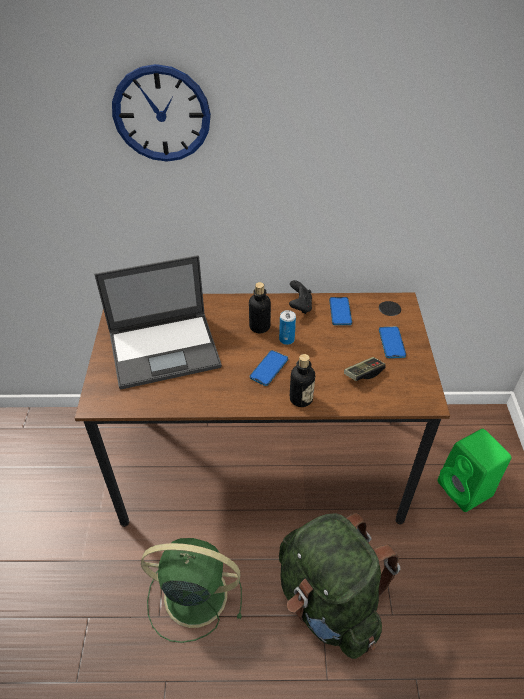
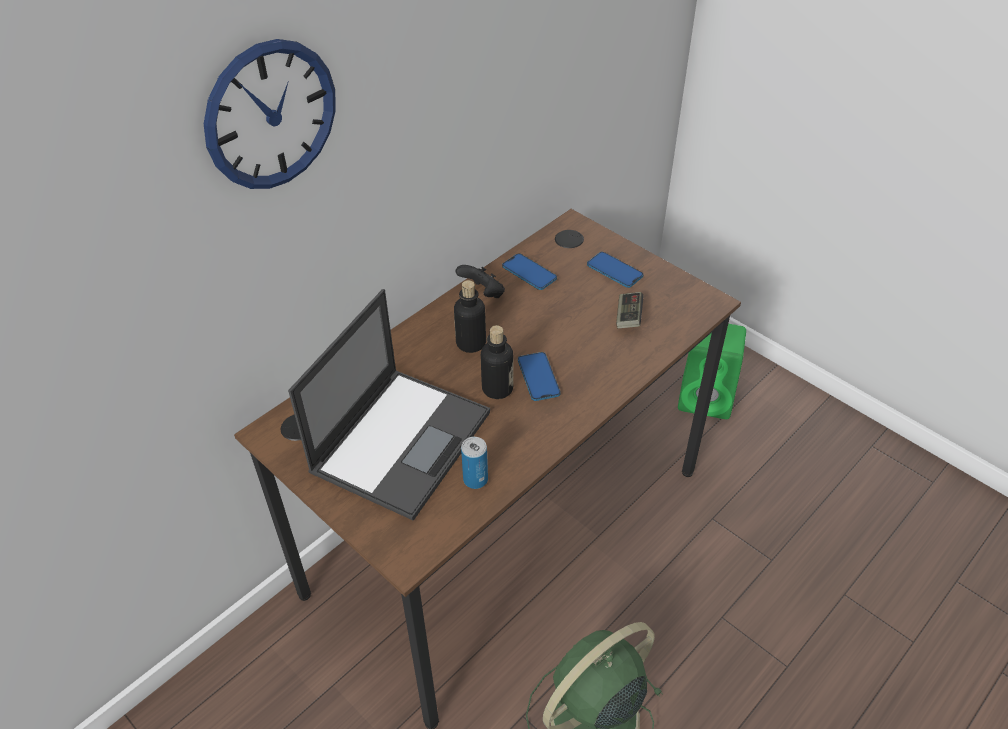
camera: 45 degrees left, 0 degrees up
(286, 339) = (516, 336): can -> can (475, 479)
(301, 399) = (607, 382): bottle -> bottle (497, 388)
(328, 601) = (713, 600): green backpack -> none

